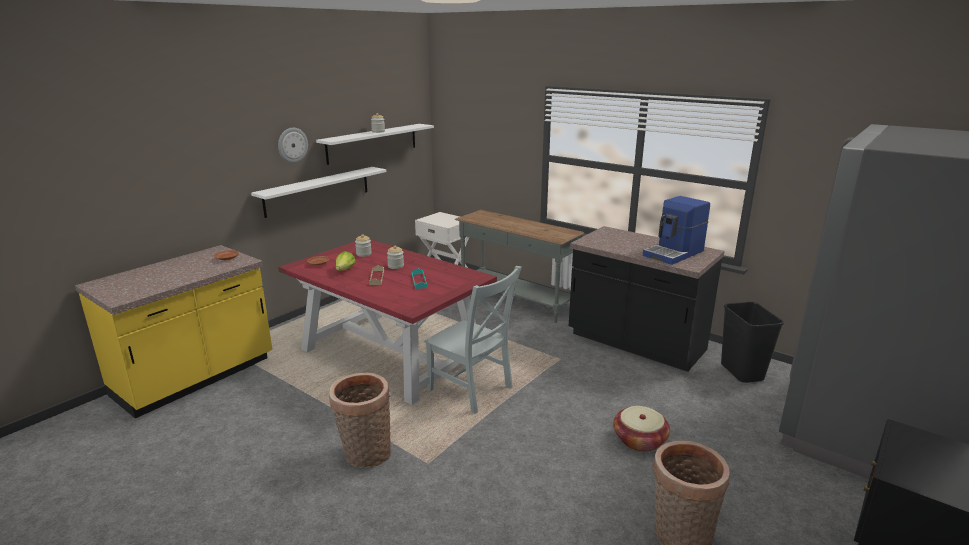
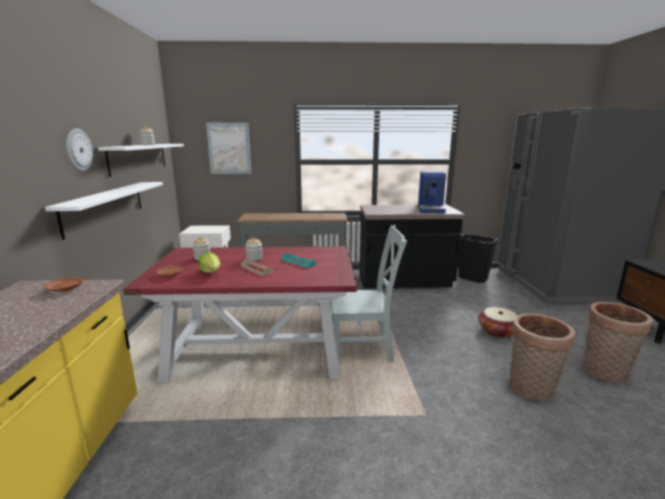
camera: 40 degrees left, 5 degrees down
(365, 455) = (371, 440): basket -> basket (531, 390)
(479, 133) = (229, 148): none -> picture

